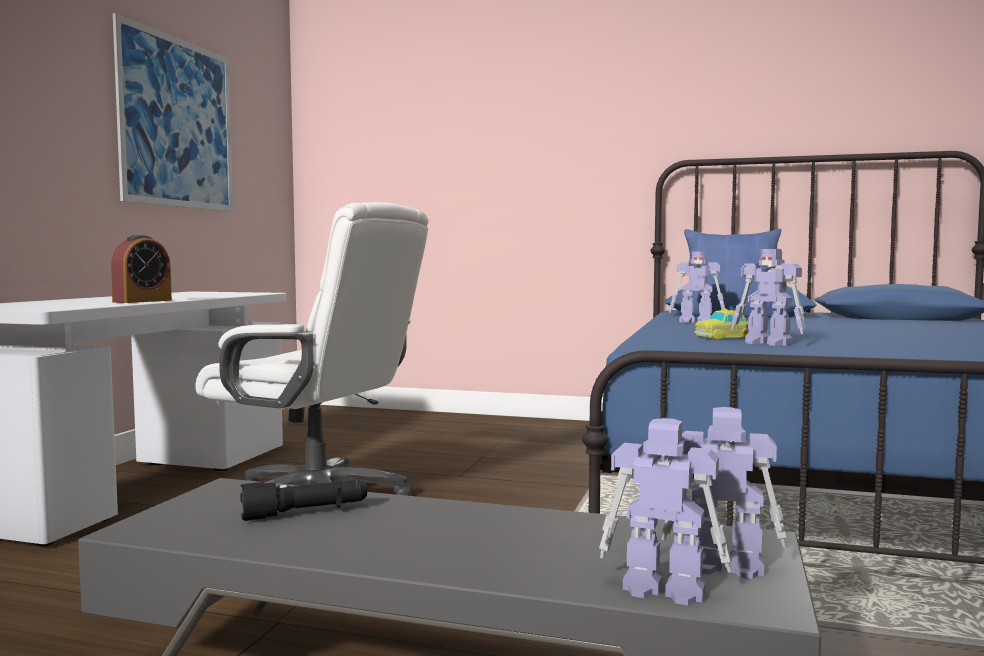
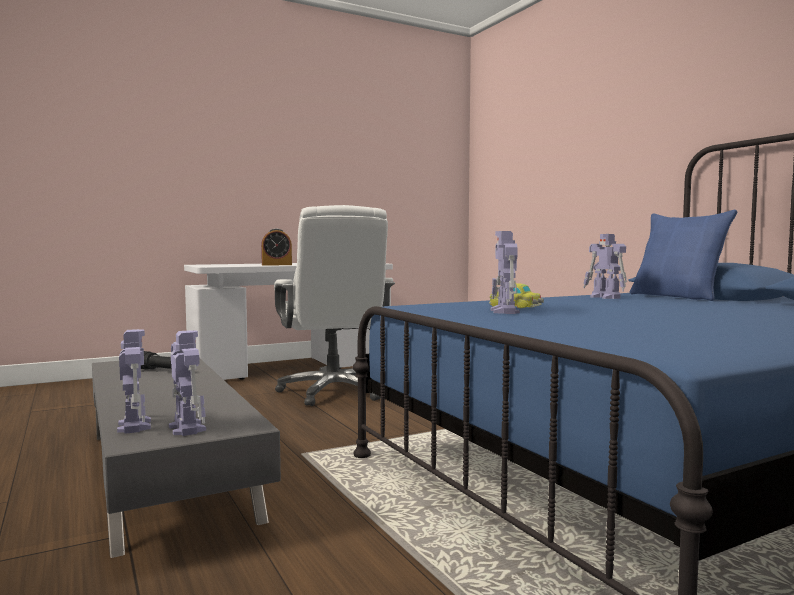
camera: 45 degrees right, 0 degrees up
(178, 123) = (360, 160): picture -> none

